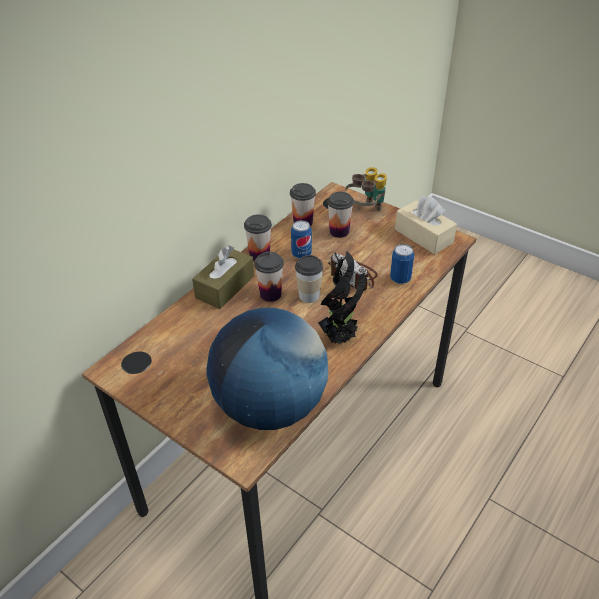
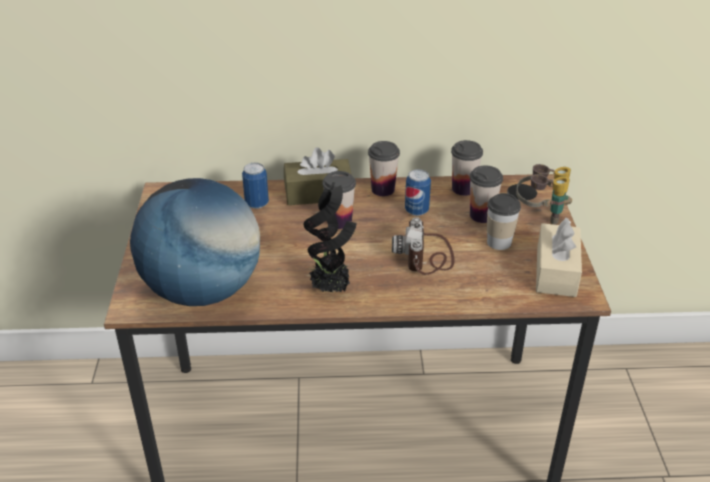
camera: 50 degrees right, 5 degrees down
(309, 295) = (365, 243): cup -> cup (499, 242)
(400, 279) = (464, 287): can -> can (257, 204)

